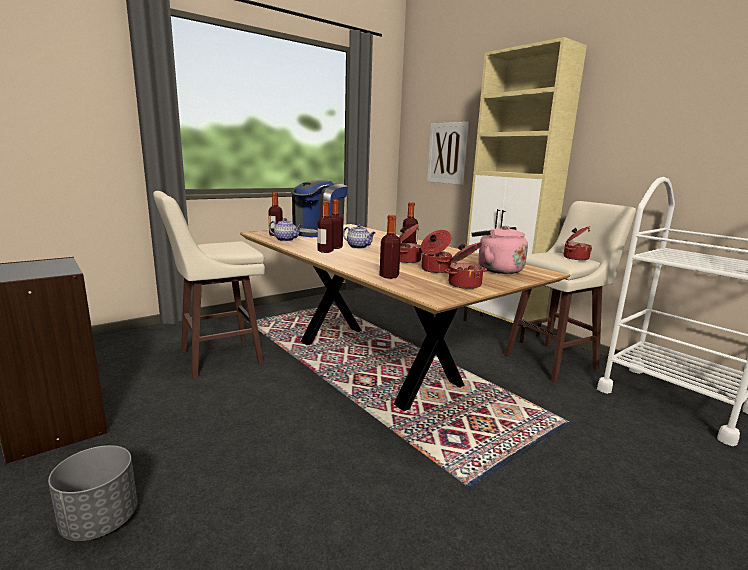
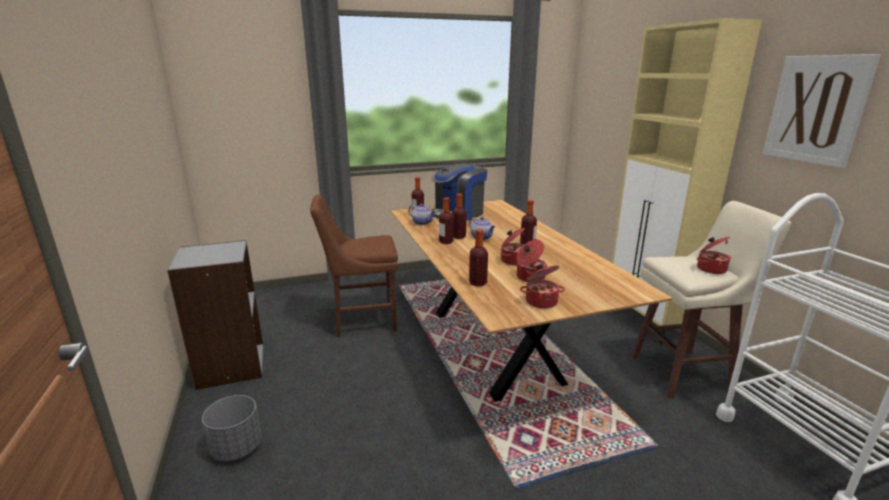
camera: 20 degrees right, 5 degrees up
(218, 357) = (361, 320): beige stool -> brown chair
(447, 153) = (614, 125): picture -> picture (816, 110)
(496, 269) = (595, 282): pink kettle -> none

